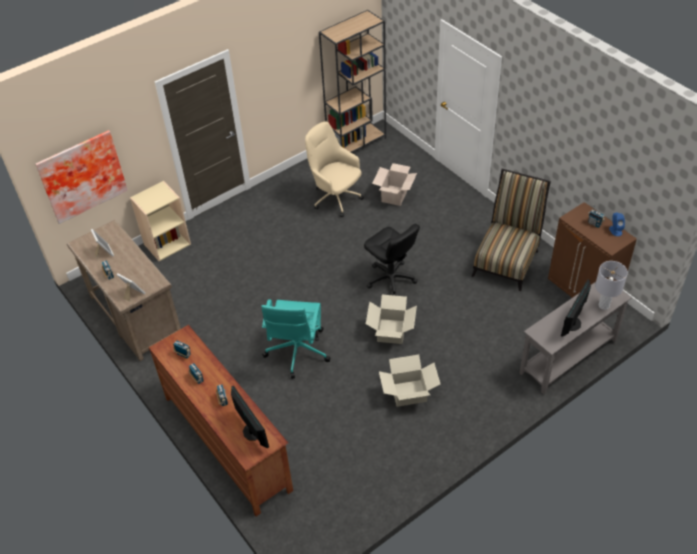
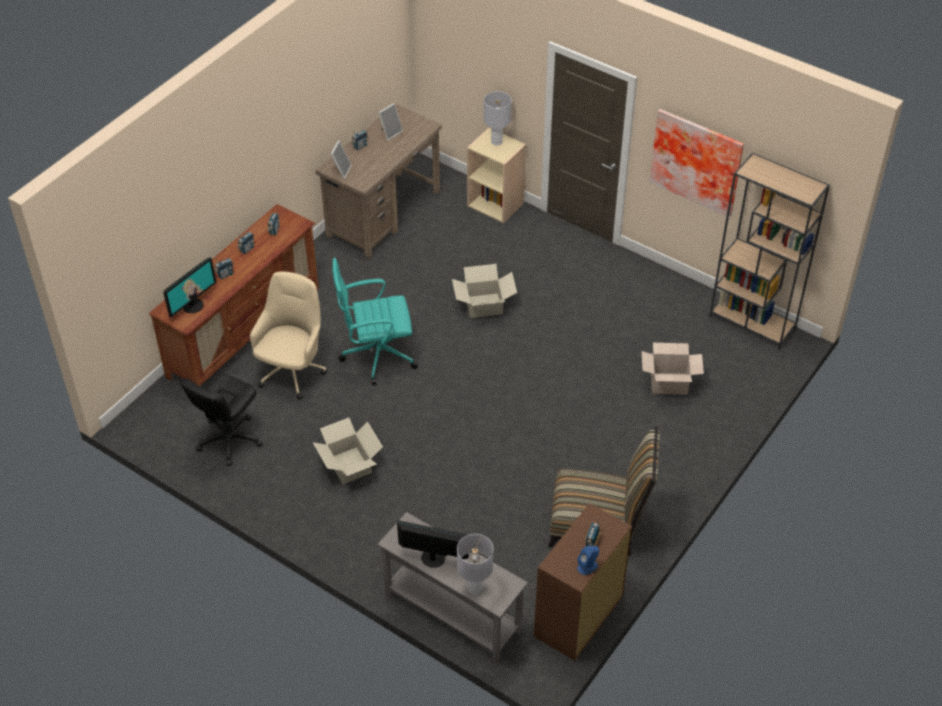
camera: 70 degrees right, 0 degrees up
(81, 175) = (453, 65): picture -> picture (697, 160)
(150, 196) = (497, 142): none -> grey table lamp
(335, 199) = (634, 327): beige office chair -> beige office chair (292, 372)
(390, 279) = (518, 412): black office chair -> black office chair (229, 439)
(391, 331) = (435, 430): cardboard box -> cardboard box (484, 306)

